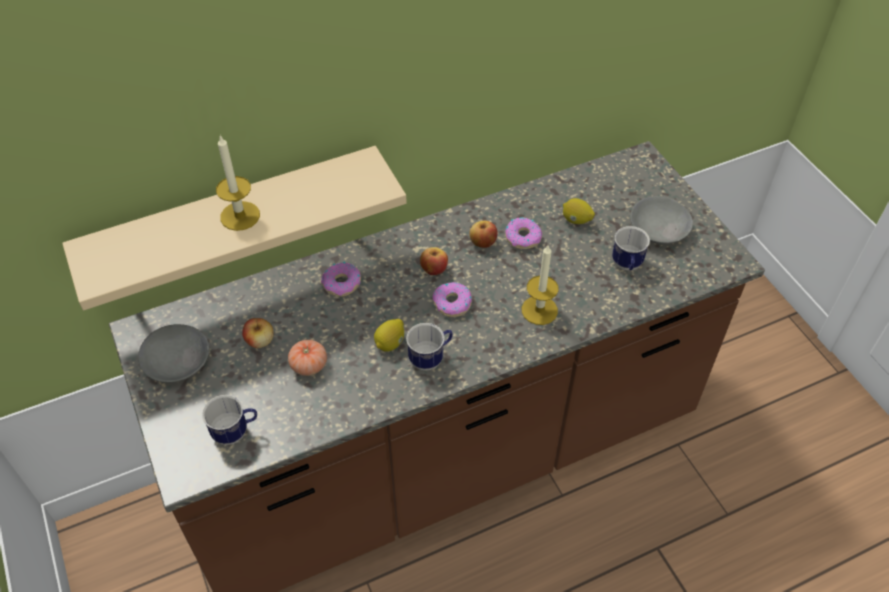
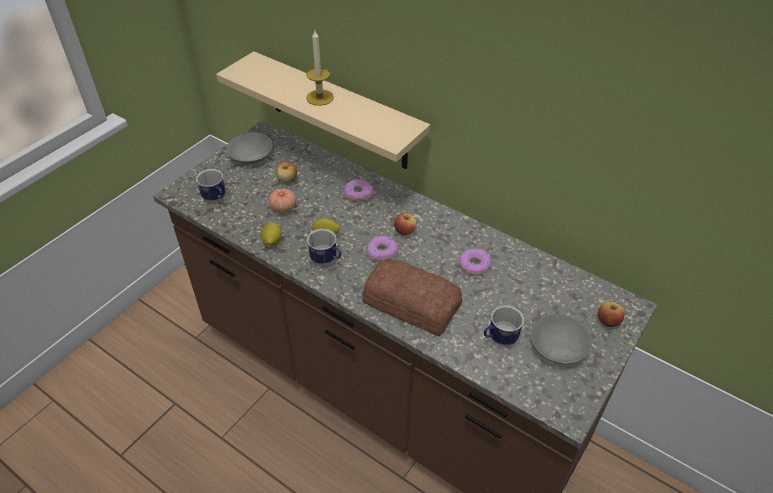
camera: 60 degrees right, 5 degrees down
(483, 242) = (450, 246): apple -> apple (607, 321)
(539, 310) = (411, 302): candle -> bread
(576, 220) = (520, 290): lemon -> lemon (272, 242)

